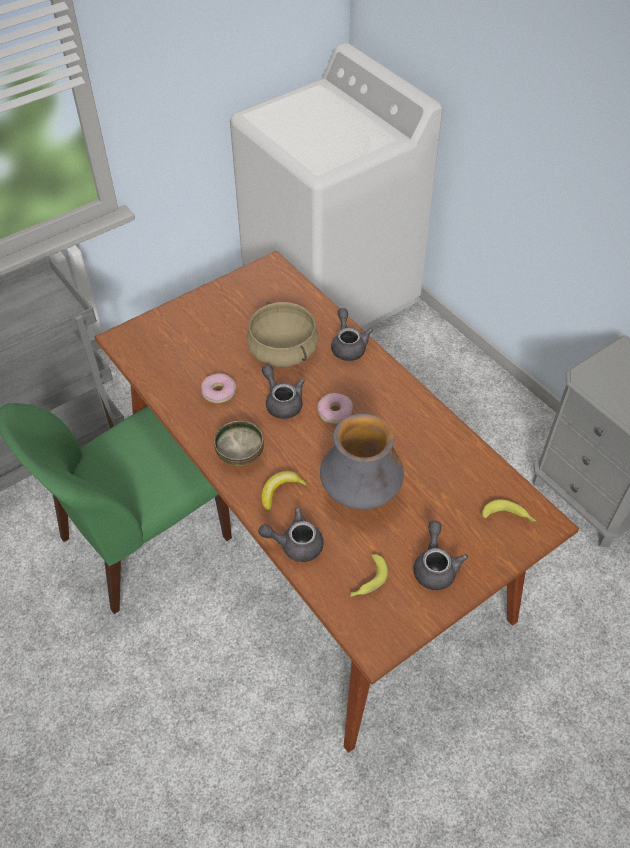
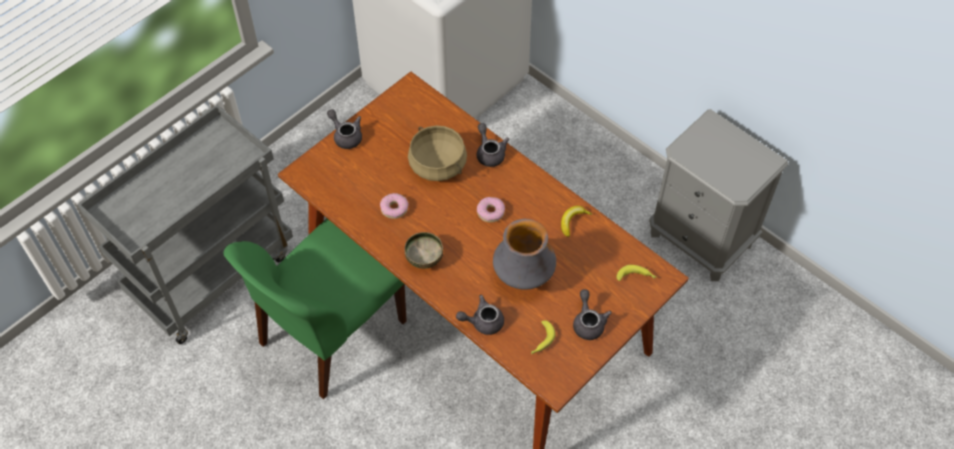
camera: 10 degrees left, 5 degrees up
(280, 491) = (462, 283): banana -> banana (572, 221)
(282, 402) = (447, 209): grey teapot -> grey teapot (346, 136)

